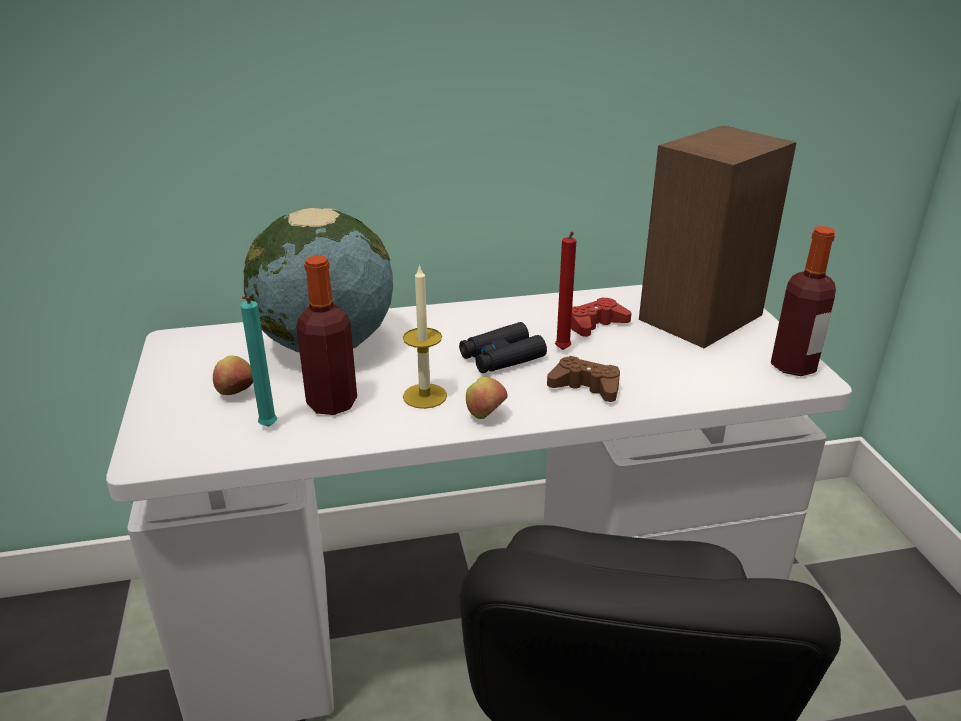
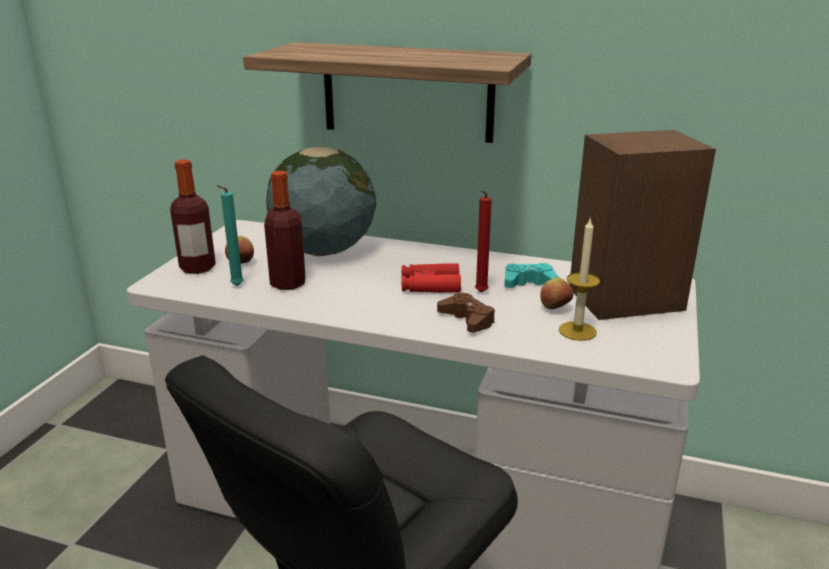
camera: 30 degrees right, 5 degrees down
(394, 118) = (407, 92): none -> shelf
(424, 396) = (349, 295): candle -> candle (577, 331)
(485, 415) = (374, 317): apple -> apple (555, 308)
(501, 357) = (430, 286): black binoculars -> red binoculars
(595, 324) = (528, 283): red game controller -> turquoise game controller
(793, 366) = (663, 352): bottle -> bottle (197, 268)

